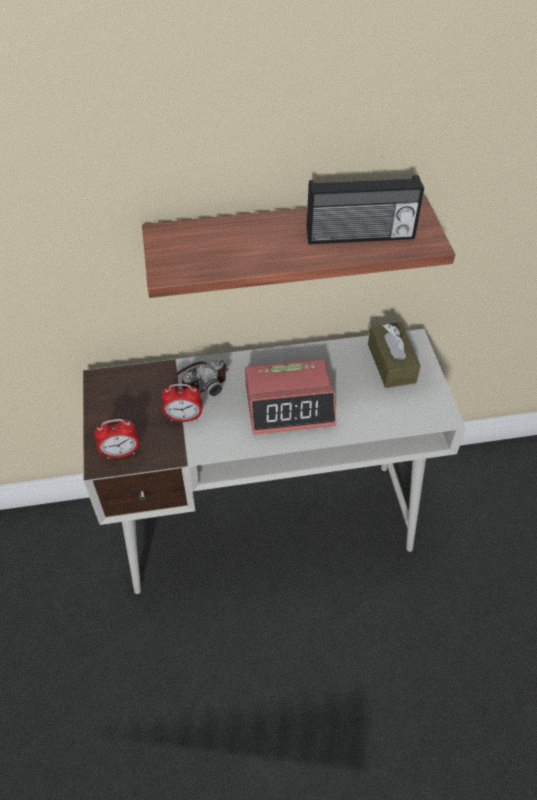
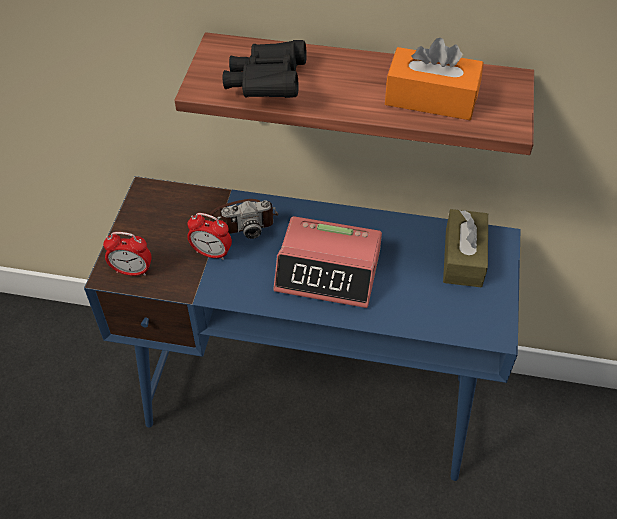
camera: 20 degrees right, 0 degrees up
(222, 257) = (267, 85): none -> black binoculars
(269, 525) = (310, 401): white desk -> blue desk
(360, 236) = (431, 98): radio -> orange tissue box

